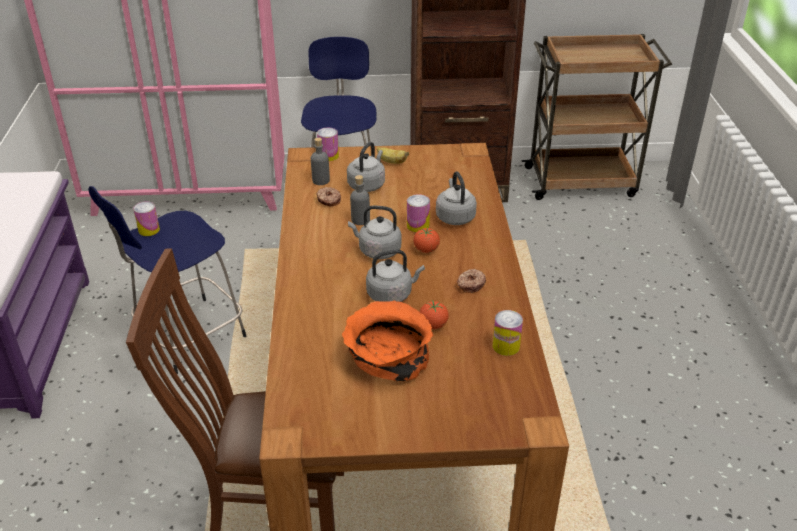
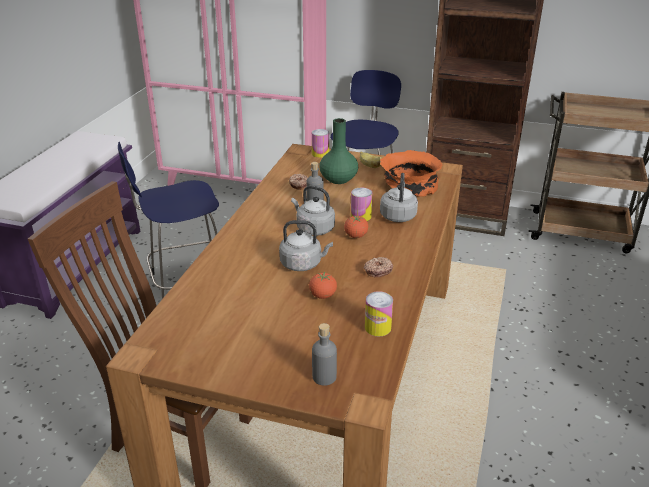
camera: 20 degrees right, 5 degrees down
(149, 230) = (166, 189): can -> none
(321, 180) = (302, 170): grey bottle -> grey bottle (324, 377)
(367, 184) = (338, 179): grey kettle -> green vase
(387, 356) = (266, 311): orange bowl -> orange bowl (410, 185)

